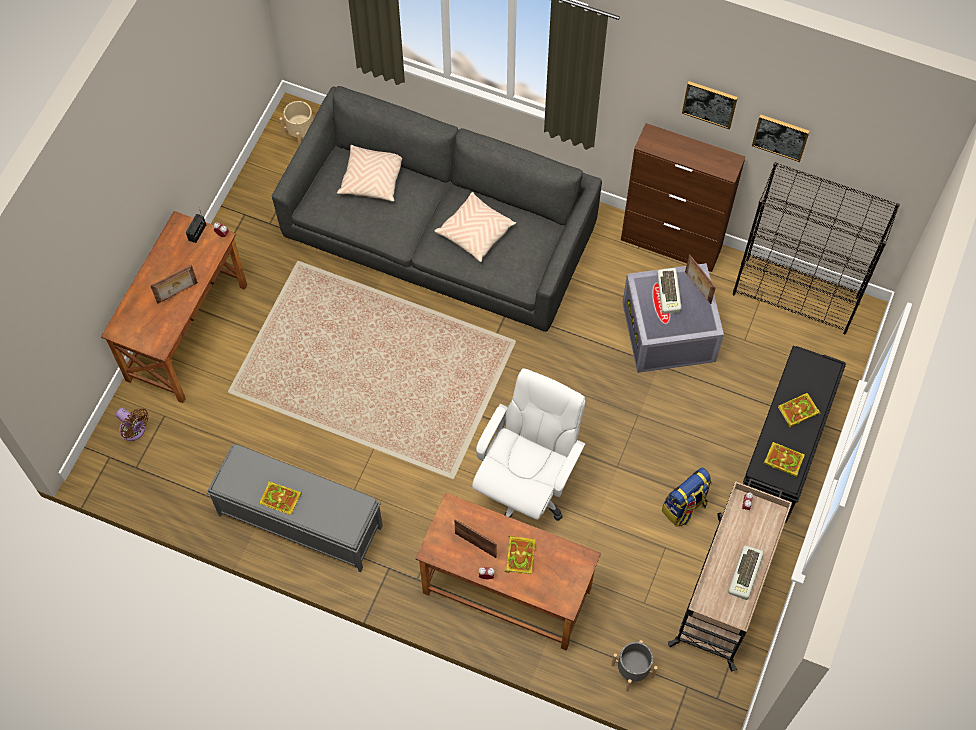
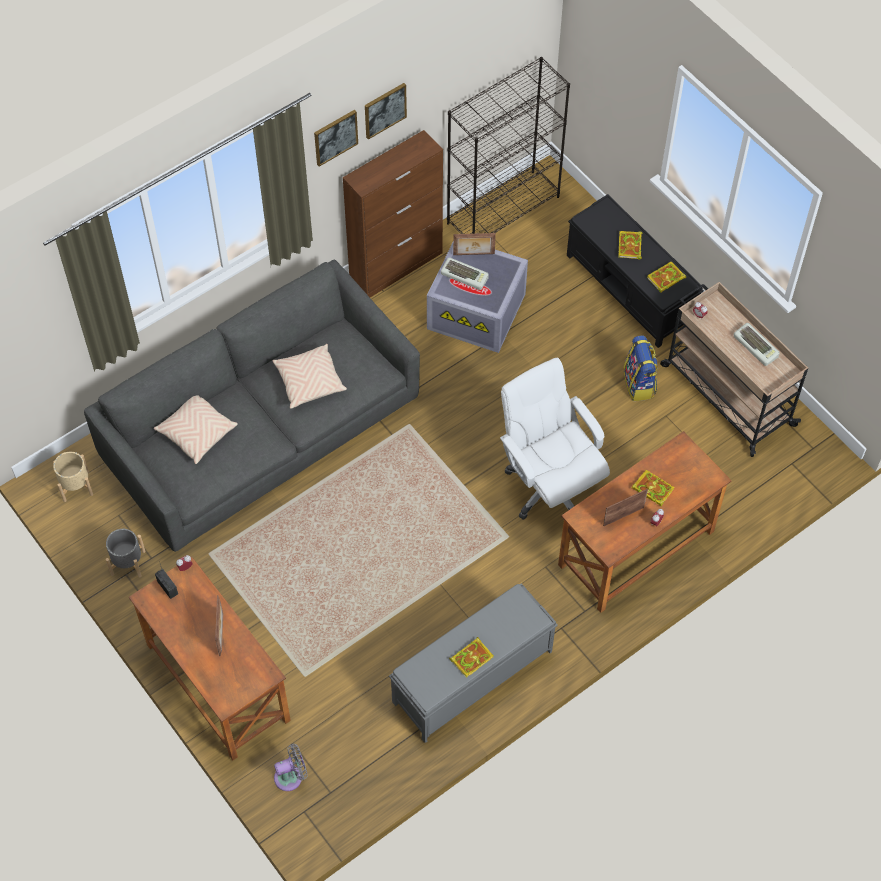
camera: 60 degrees left, 5 degrees down
(134, 431) = (291, 777): brown fan -> grey fan
(632, 670) = (757, 494): grey planter -> grey planter (128, 563)
(780, 137) = (442, 86): picture -> picture (335, 137)

